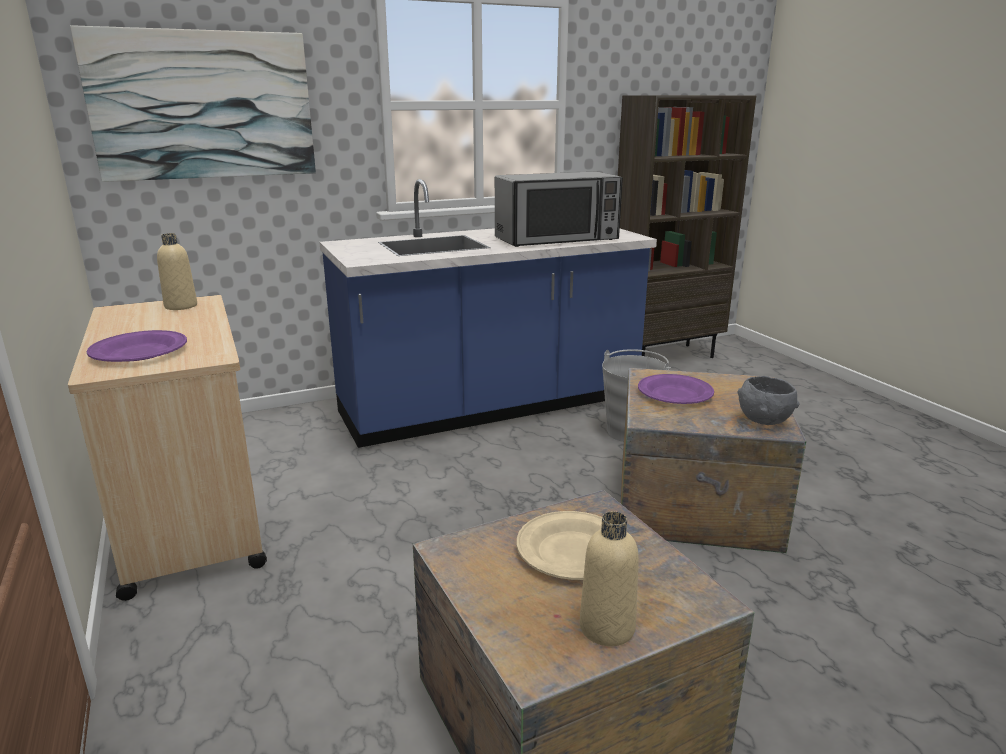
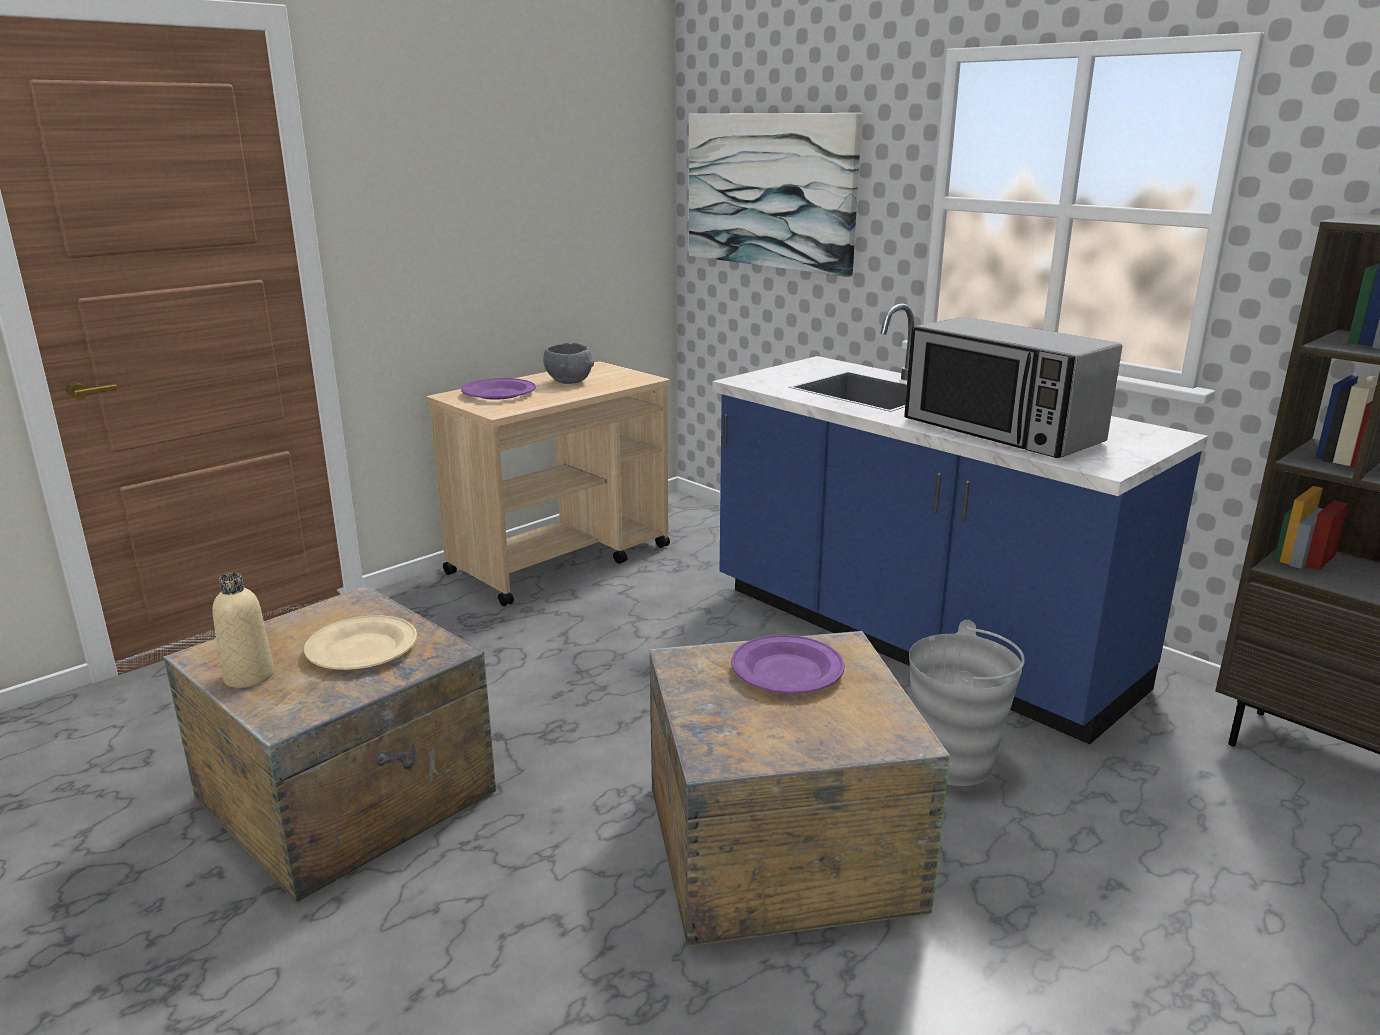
camera: 70 degrees right, 0 degrees up
(181, 306) = (622, 377): beige bottle -> none
(764, 421) = (736, 746): grey bowl -> grey bowl (568, 382)

